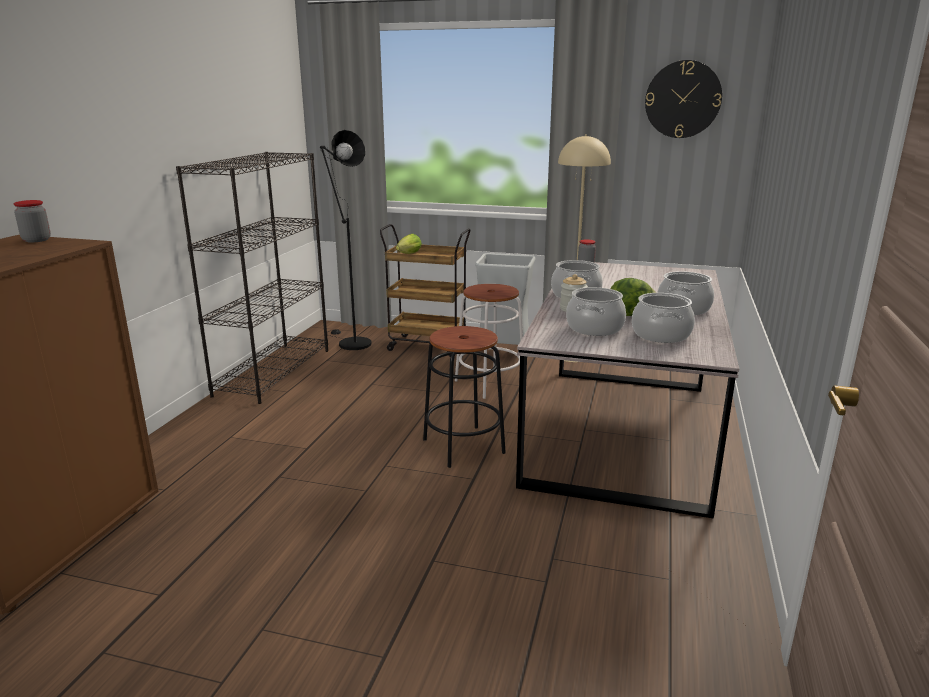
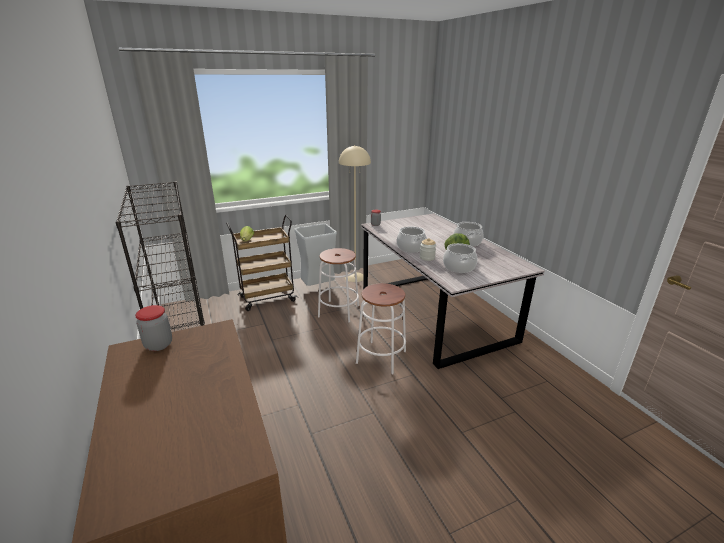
camera: 40 degrees left, 5 degrees up
(350, 342) = (212, 314): black floor lamp -> none
(463, 446) = (381, 357): black stool -> white stool
(661, 335) = (489, 261): cooking pot -> none
(683, 99) = (394, 119): wall clock -> none

